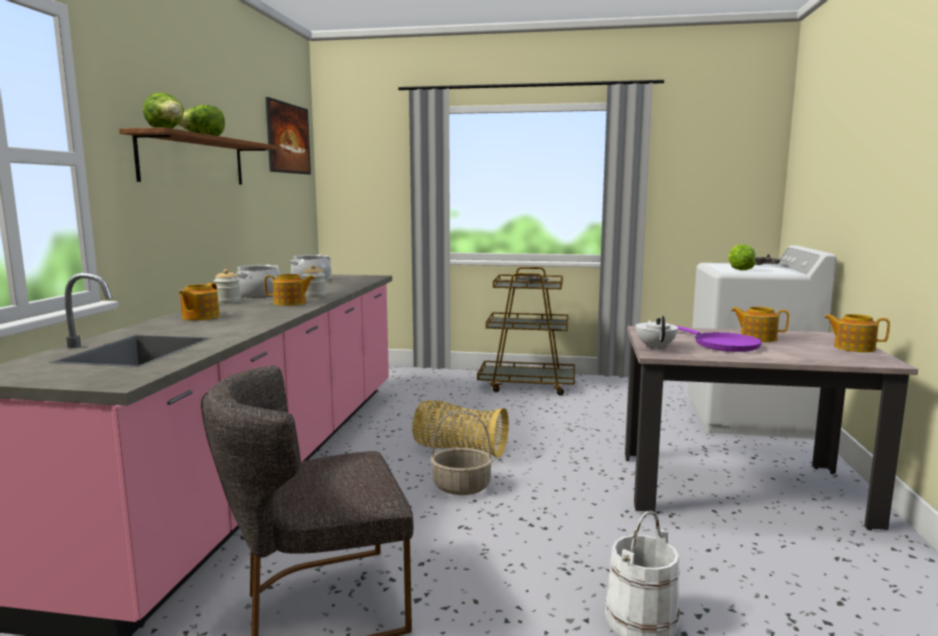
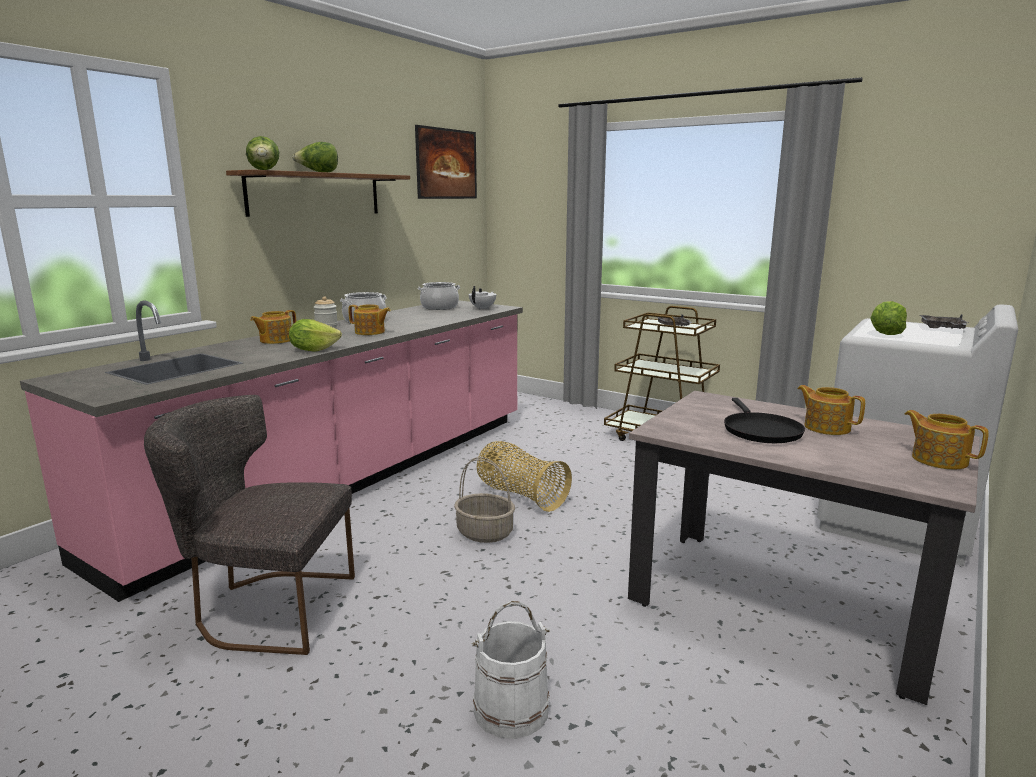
camera: 25 degrees right, 5 degrees up
(266, 321) = (313, 350): none -> lettuce
(314, 295) = (406, 325): jar -> none
(655, 347) = (672, 422): white teapot -> white teapot (483, 308)
(723, 345) = (760, 430): purple frying pan -> black frying pan

